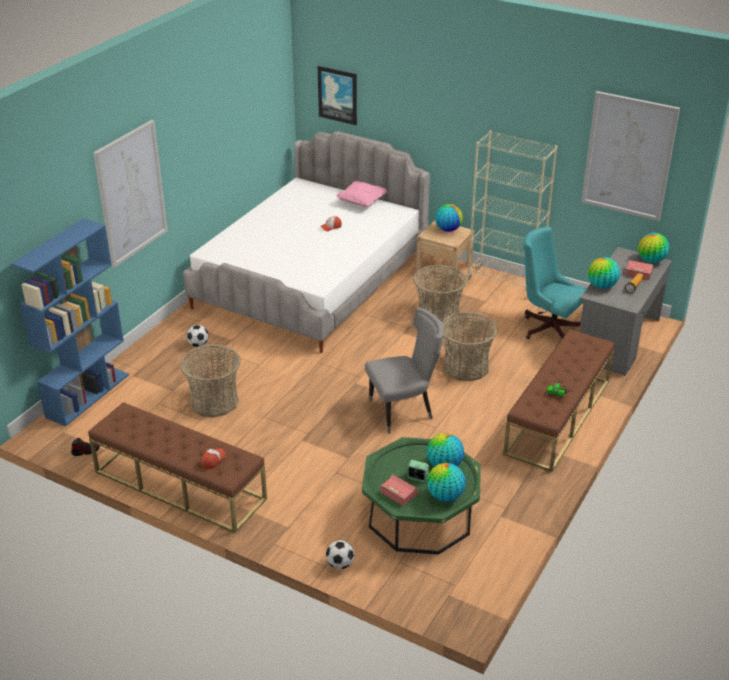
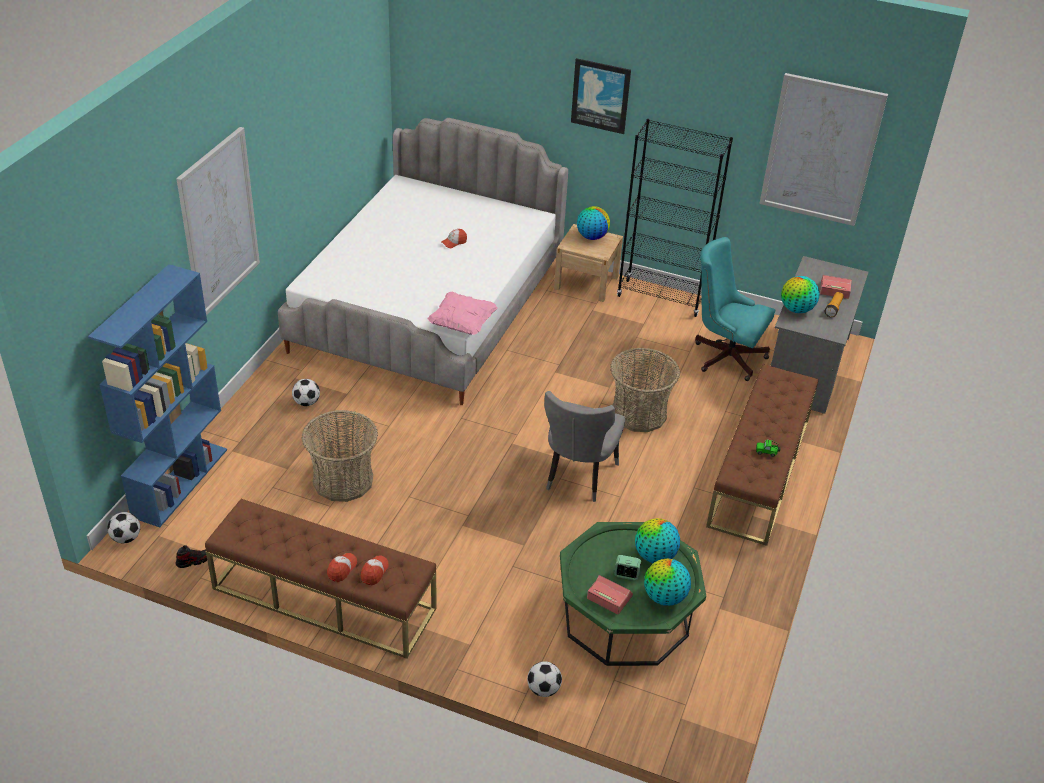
camera: 10 degrees left, 5 degrees up
(38, 432) = (126, 538): none -> football
(188, 456) = (341, 569): none -> cap
(338, 95) = (449, 73): picture -> picture (600, 95)
(362, 202) = (484, 206): pink pillow -> pink pillow (462, 324)
(404, 411) = (577, 477): grey chair -> grey chair turned 135 degrees clockwise
(438, 316) = (592, 347): basket -> none
(504, 282) = (661, 298): beige bookcase -> black bookcase
(651, 260) = (845, 273): globe -> none

